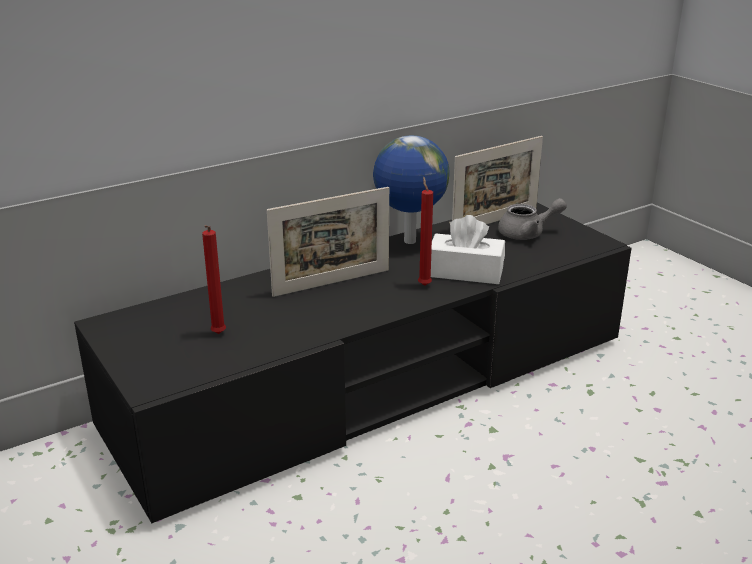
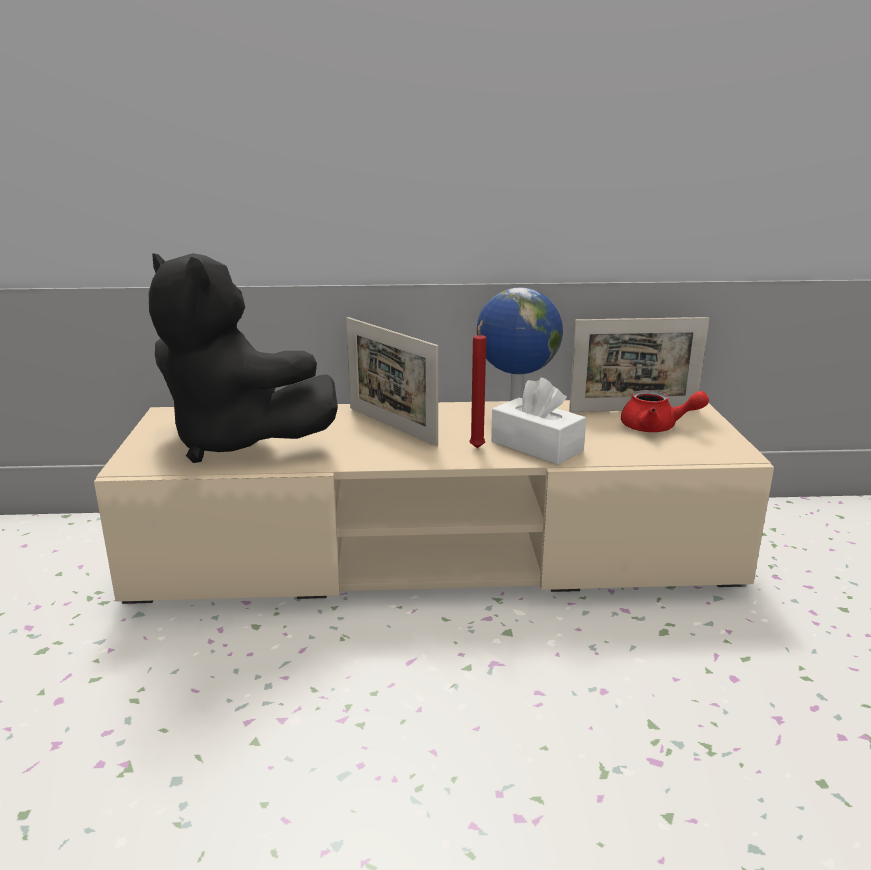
camera: 30 degrees right, 5 degrees down
(218, 335) = (236, 442): red candle -> black plush toy
(332, 283) = (391, 426): picture frame -> picture frame turned 45 degrees clockwise
(376, 383) = (435, 551): black tv stand -> beige tv stand
(527, 234) = (656, 428): grey teapot -> red teapot

